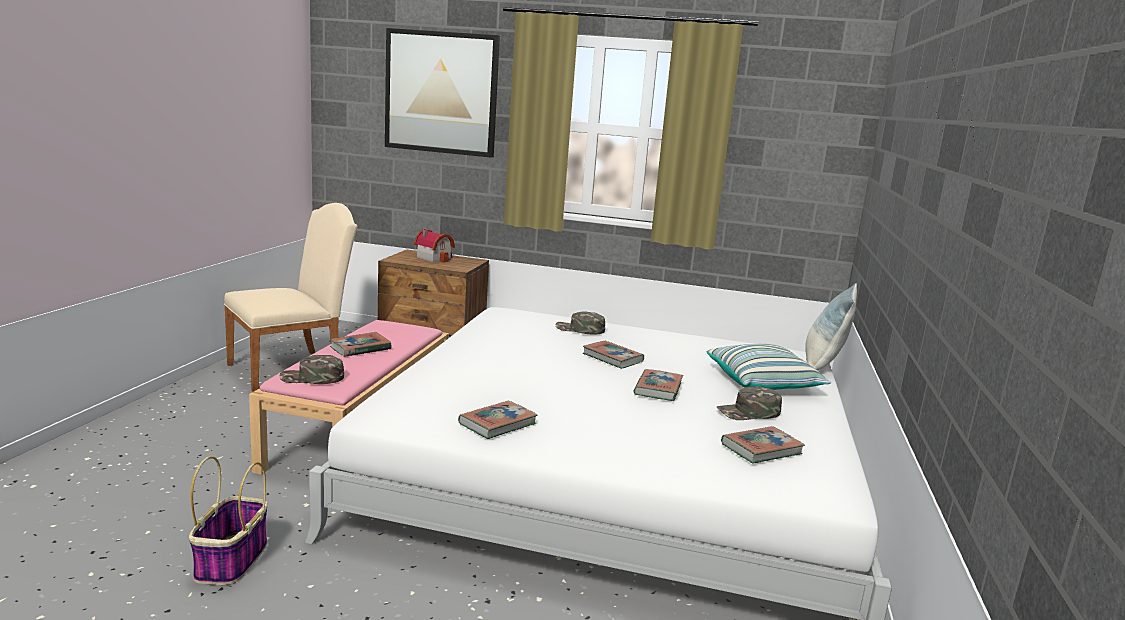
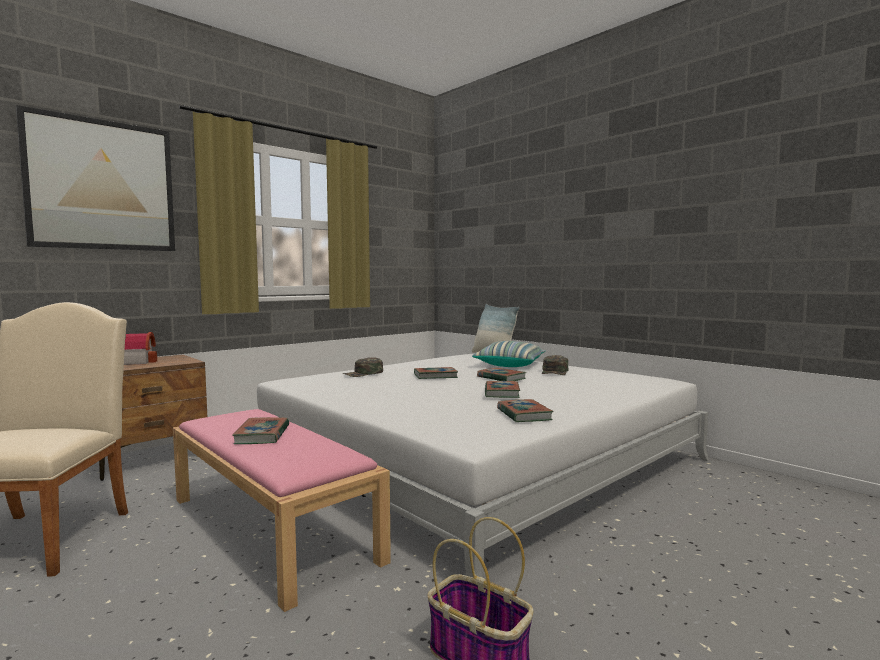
camera: 55 degrees left, 10 degrees down
(312, 378) = (312, 461): green cap -> none
(761, 449) = (609, 378): book -> book (501, 393)

